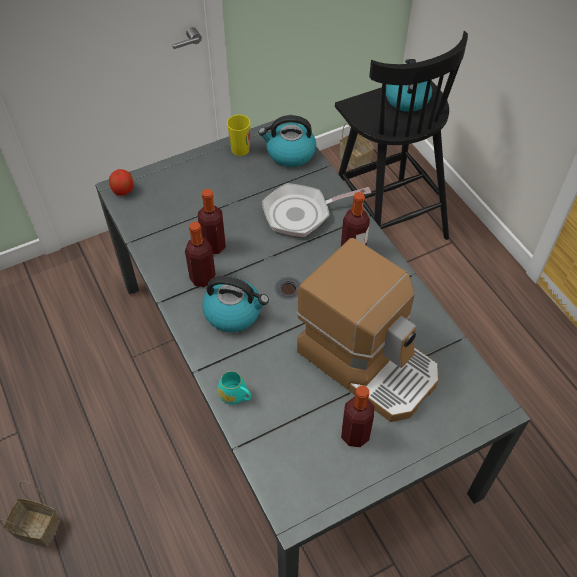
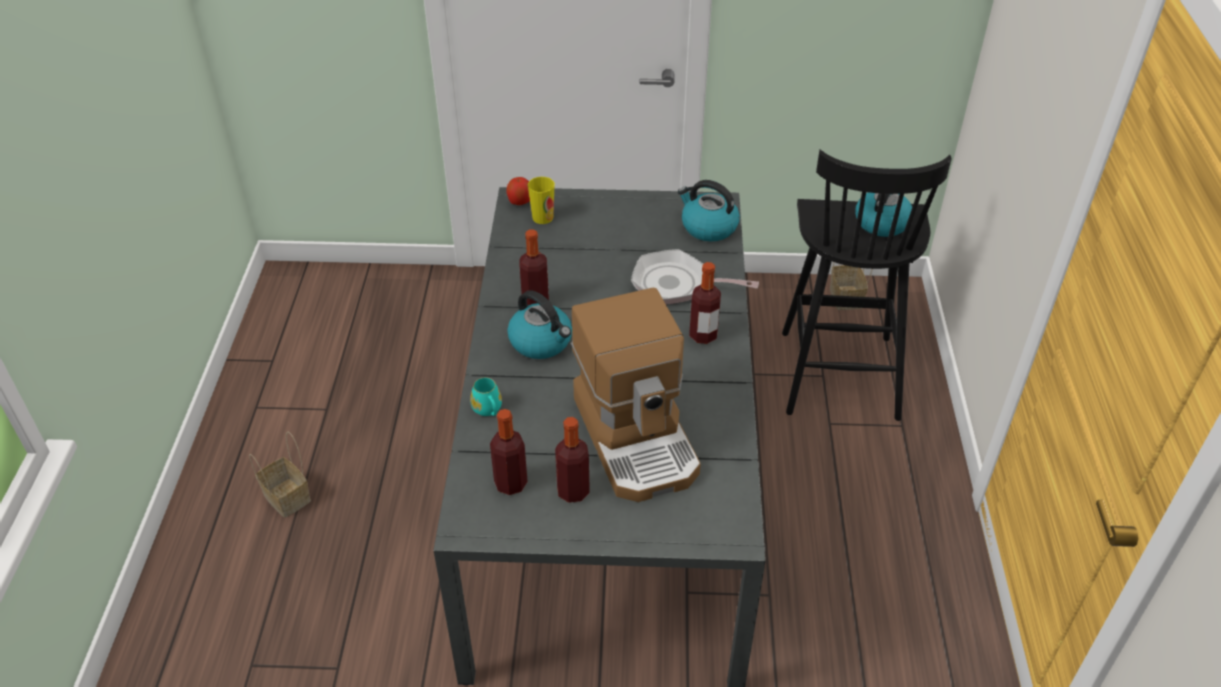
camera: 30 degrees right, 10 degrees down
(213, 246) = (567, 279): bottle -> bottle (511, 483)
(240, 149) = (660, 206): cup -> cup (542, 217)

